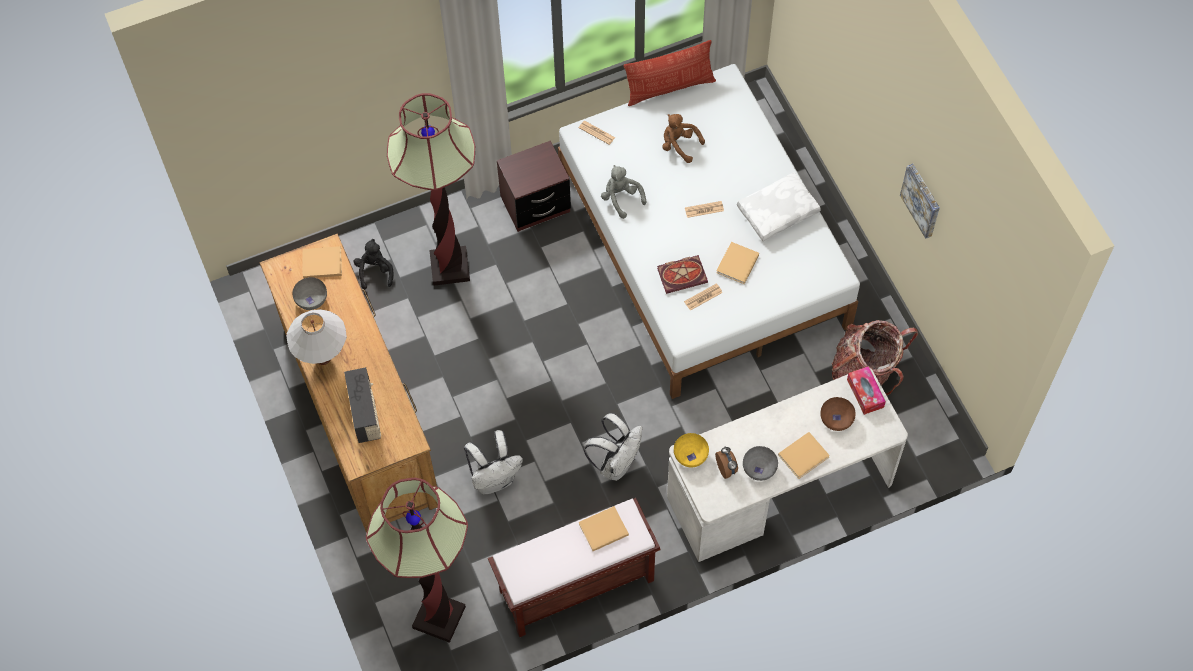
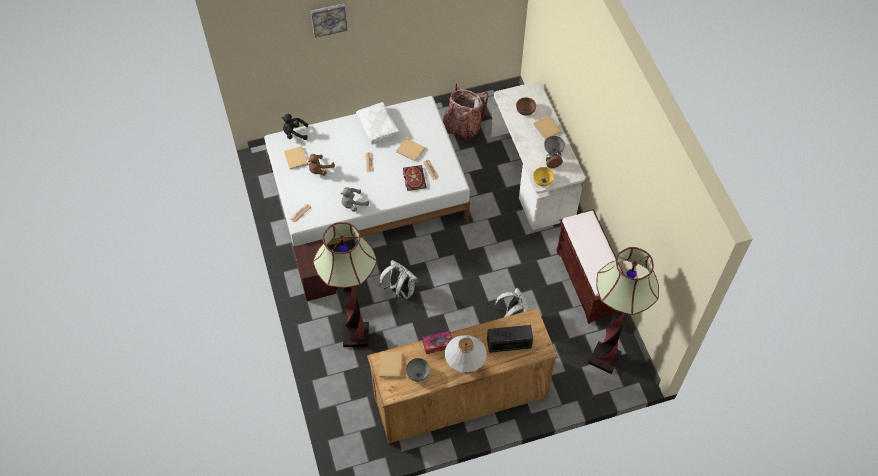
camera: 85 degrees left, 5 degrees down
(375, 271) = (351, 382): black plush toy -> black plush toy (294, 133)
(602, 530) = (583, 235): beige book -> beige book (296, 159)
(616, 463) = (508, 254): white backpack -> white backpack (400, 291)
(669, 88) = (275, 170): pillow -> none
(865, 393) = (510, 96): tissue box -> tissue box (438, 344)
(922, 200) = (419, 25): picture -> picture (328, 19)

